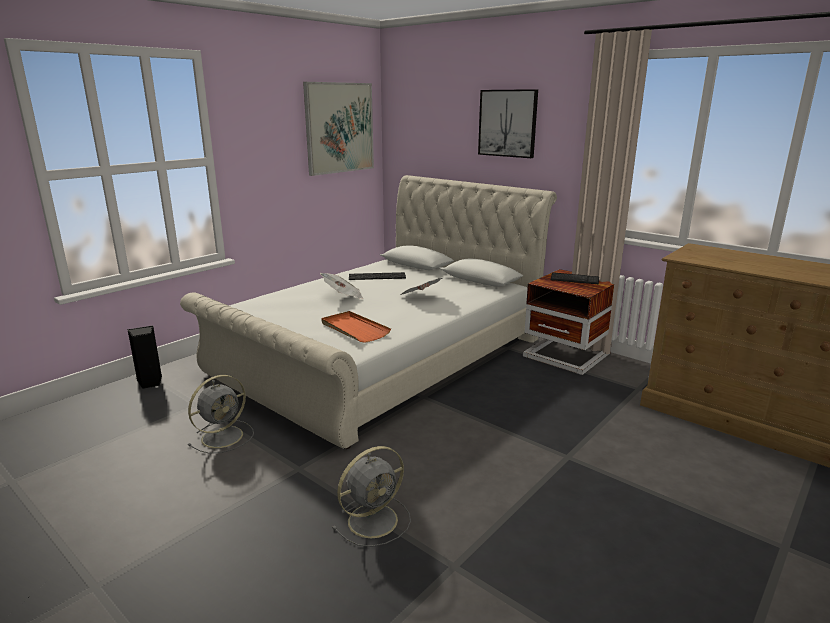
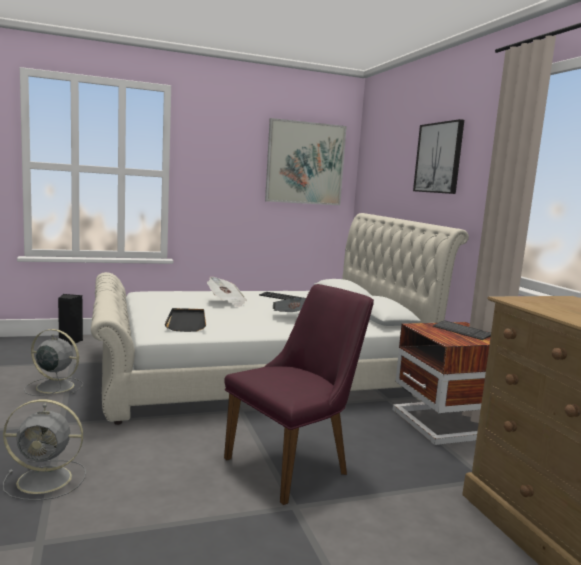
camera: 30 degrees right, 10 degrees down
(224, 436) = (53, 386): grey fan -> grey fan turned 150 degrees counterclockwise
(354, 329) = (186, 322): orange tray -> black tray
(524, 425) = (296, 464): none -> purple chair

